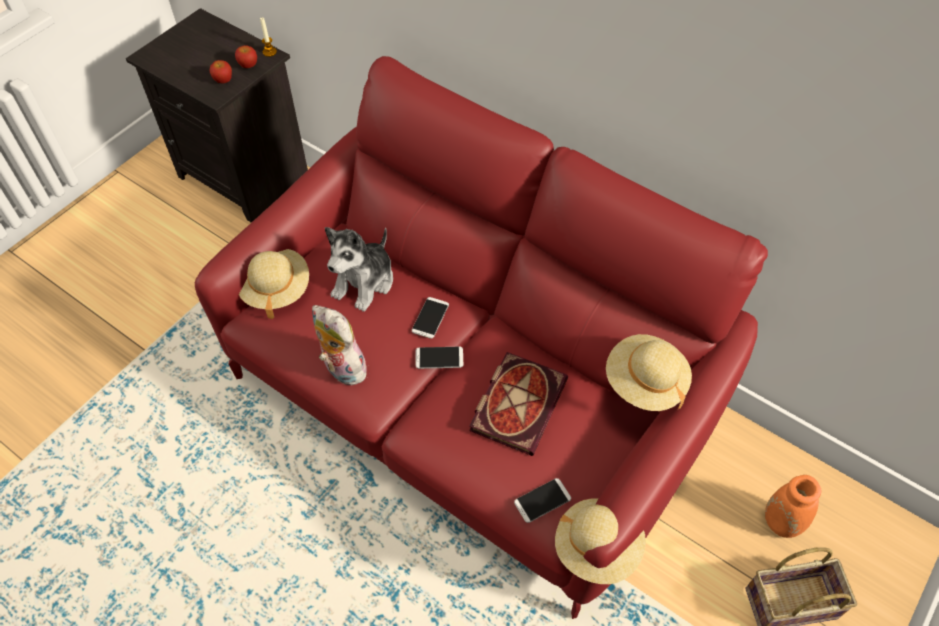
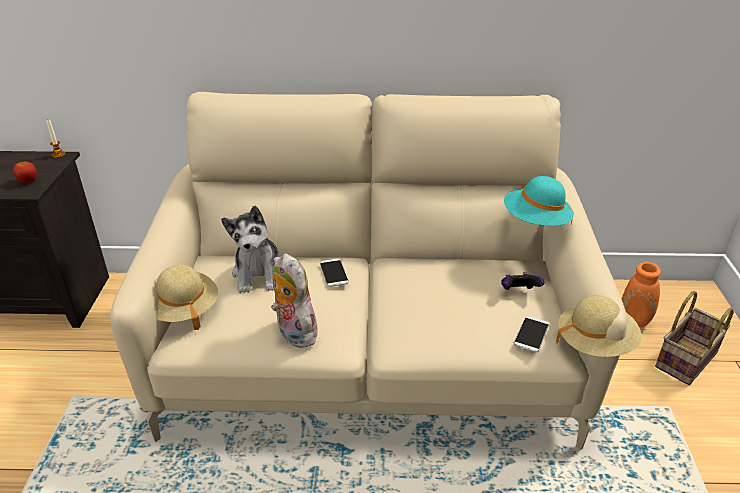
camera: 35 degrees left, 20 degrees down
(248, 65) = (45, 167): apple -> none
(341, 368) = (293, 333): plush toy -> plush toy turned 45 degrees clockwise
(439, 358) = (364, 293): phone -> none
(469, 396) = (370, 354): red sofa -> beige sofa
(517, 402) = (451, 288): book -> none
(579, 445) = (518, 292): none -> game controller
(644, 383) = (535, 222): beige hat -> turquoise hat

